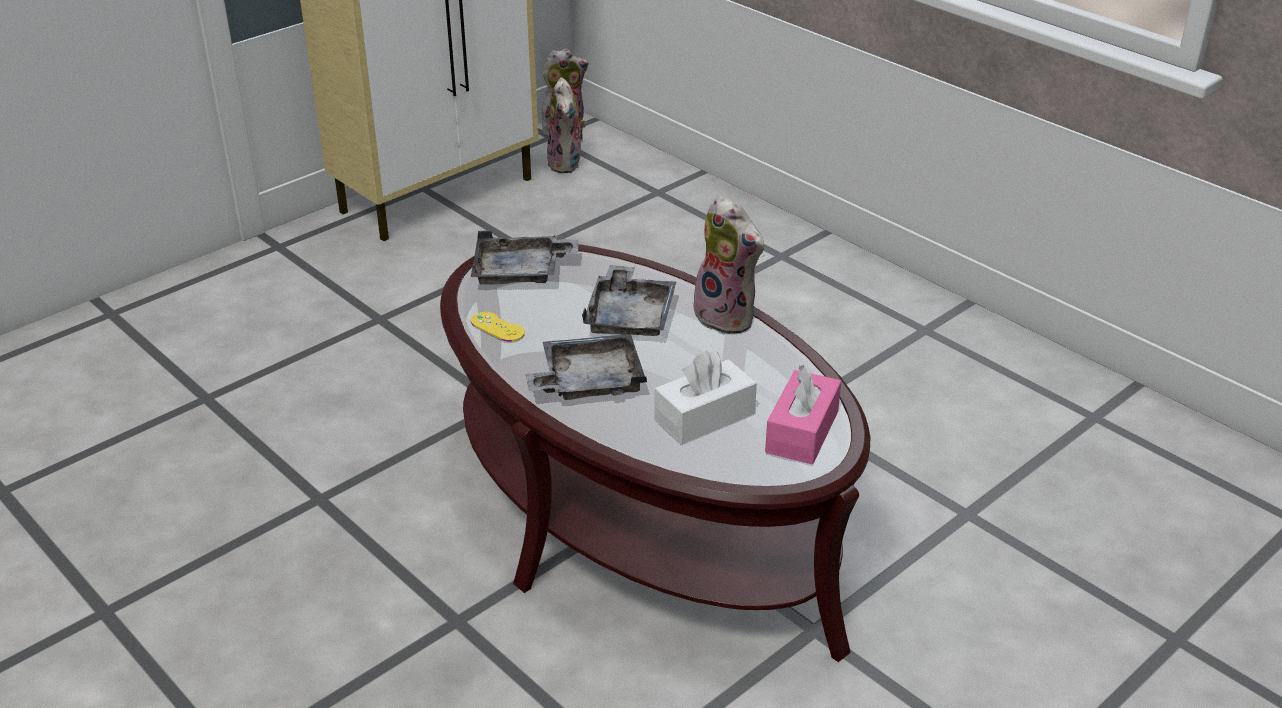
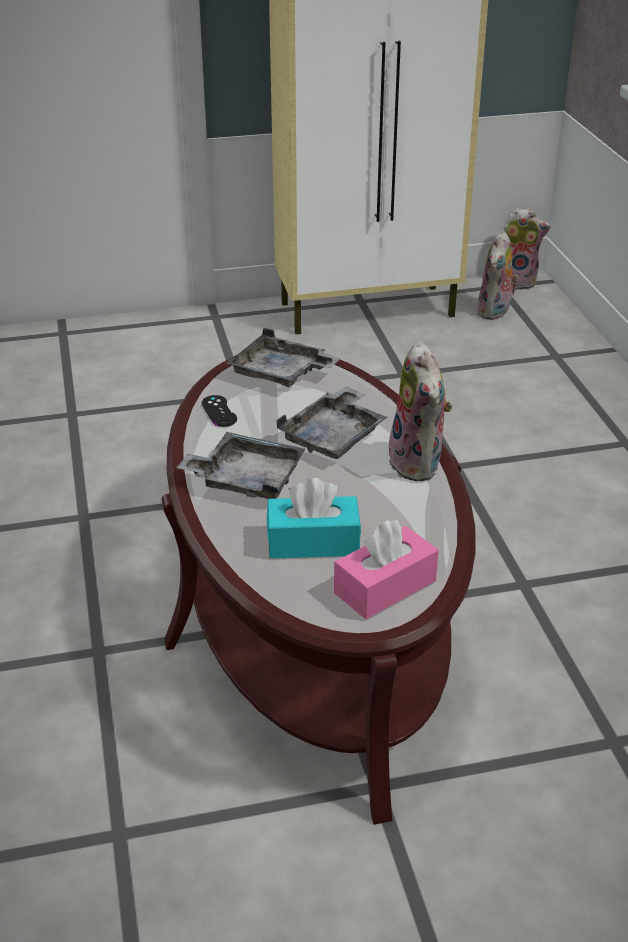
camera: 30 degrees right, 0 degrees up
(497, 327) = (219, 411): yellow game controller -> black game controller
(704, 416) = (313, 542): white tissue box -> turquoise tissue box

